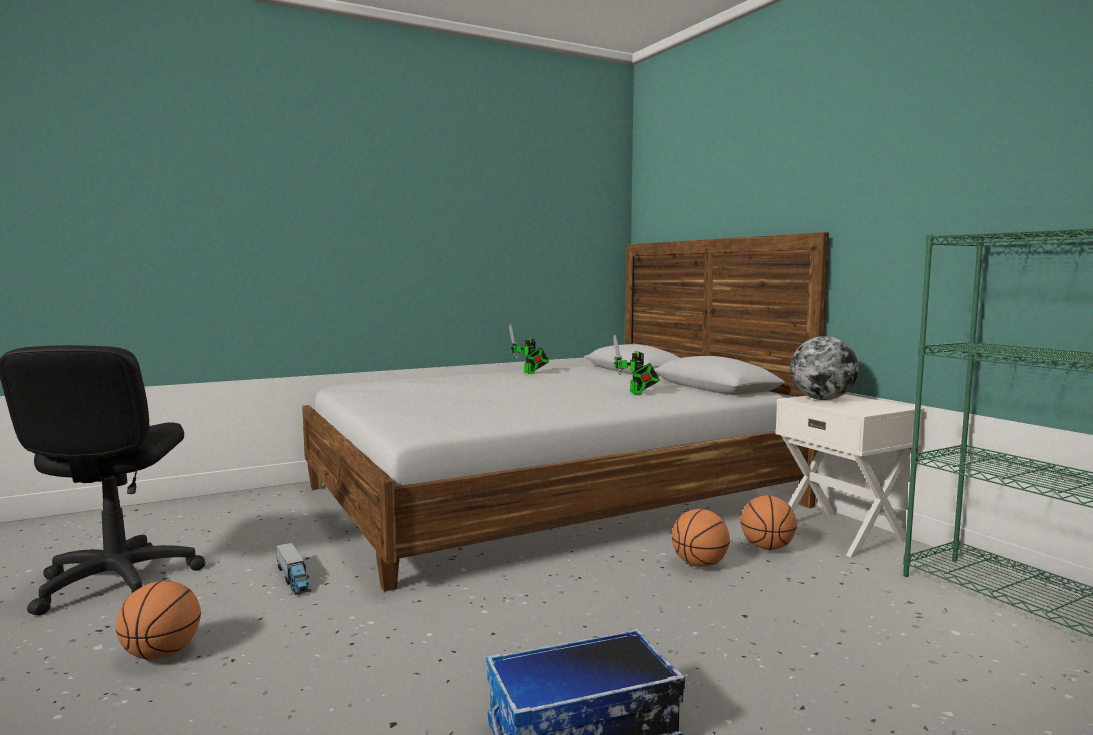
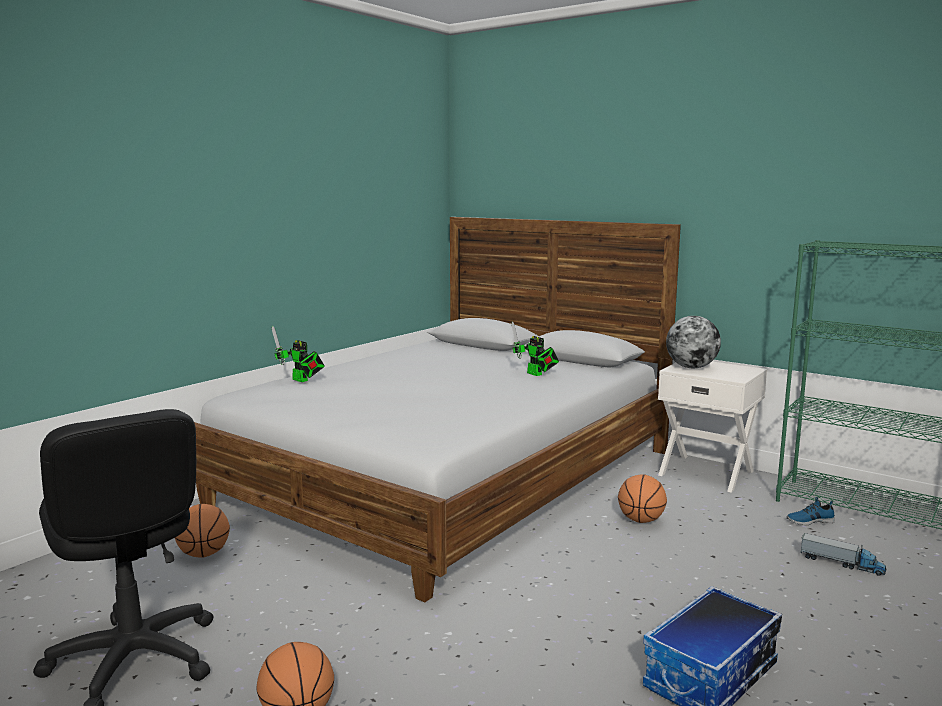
camera: 25 degrees left, 5 degrees up
(293, 579) = (322, 610): toy truck -> toy truck (842, 563)
(530, 373) = (397, 357): toy robot -> toy robot (301, 380)
(767, 548) = (671, 496): basketball -> basketball (204, 554)
(927, 604) = (809, 521): none -> shoe

